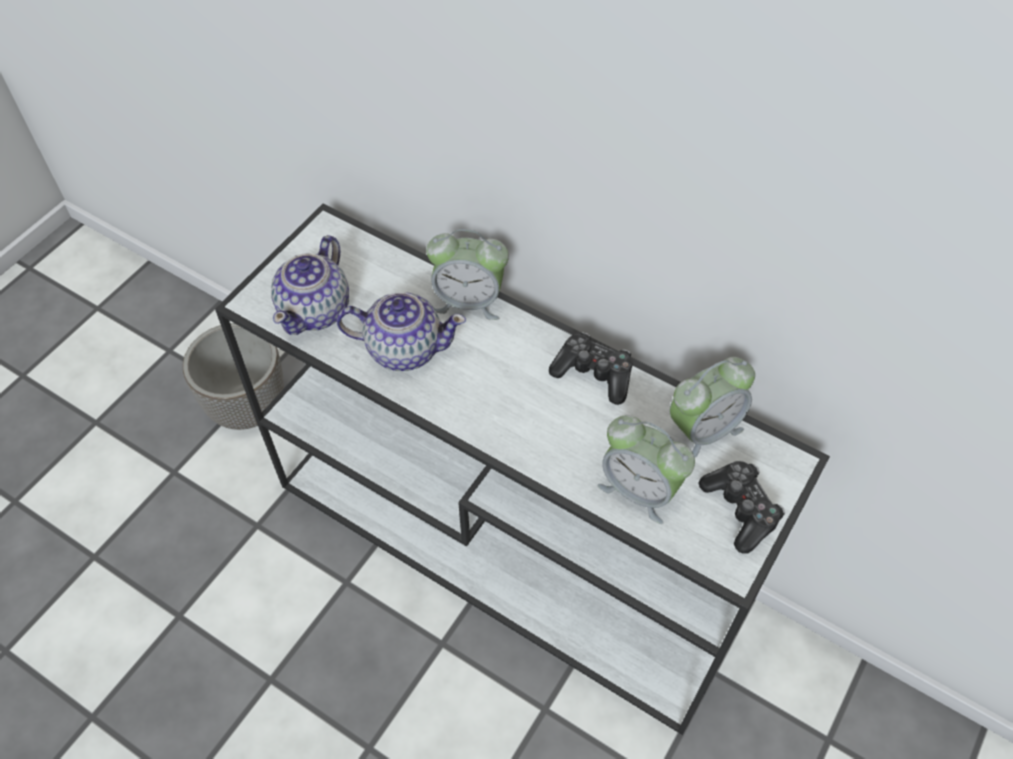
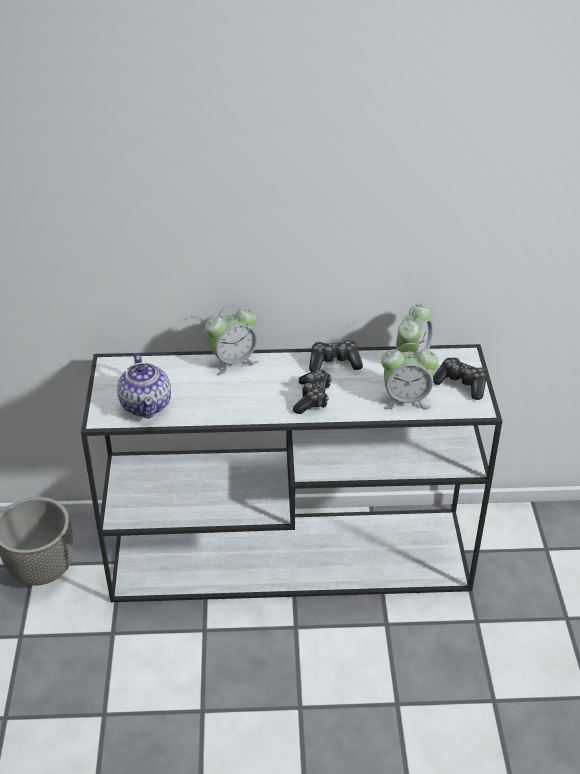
camera: 35 degrees left, 15 degrees down
(403, 348) = (218, 398): teapot -> none
(518, 414) = (312, 398): none -> game controller

